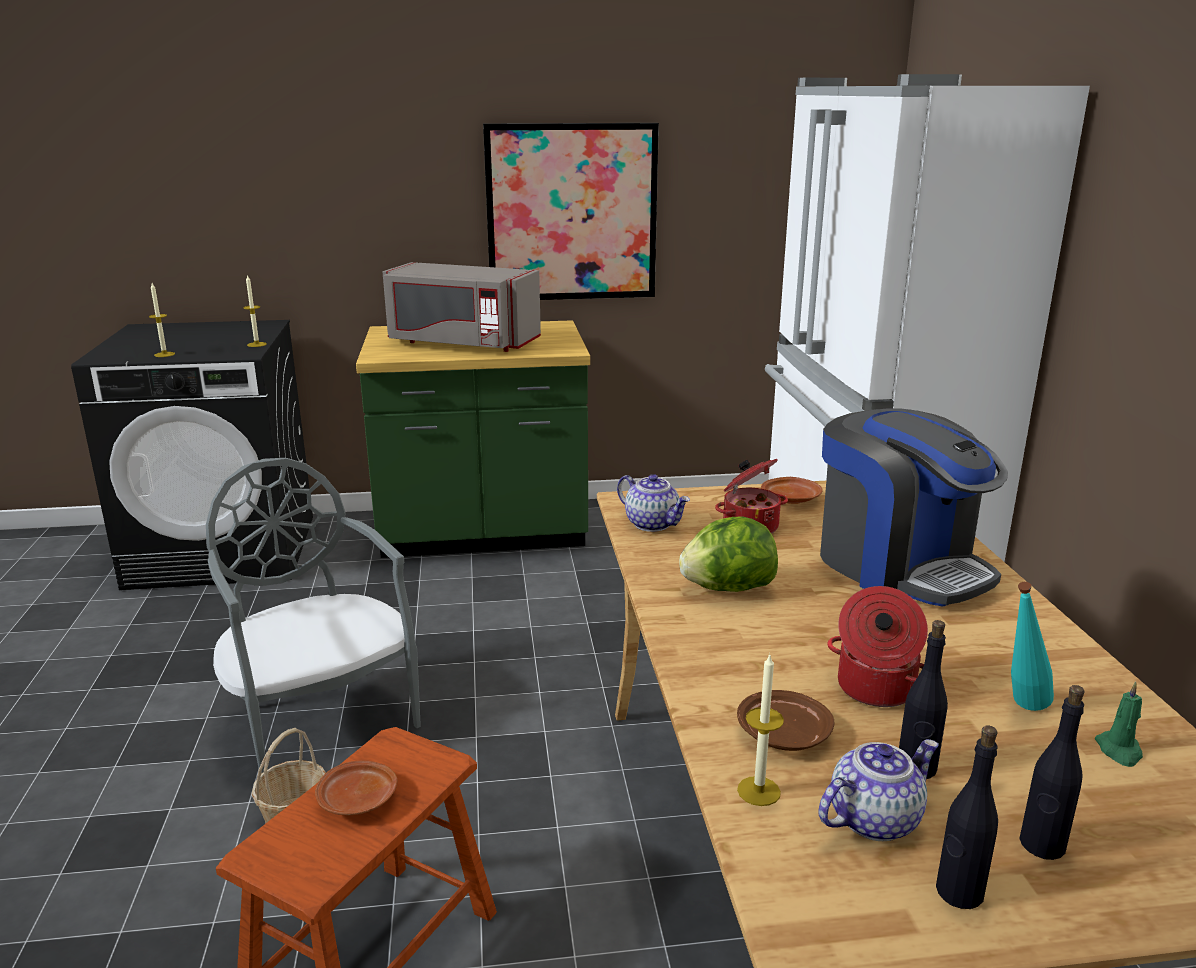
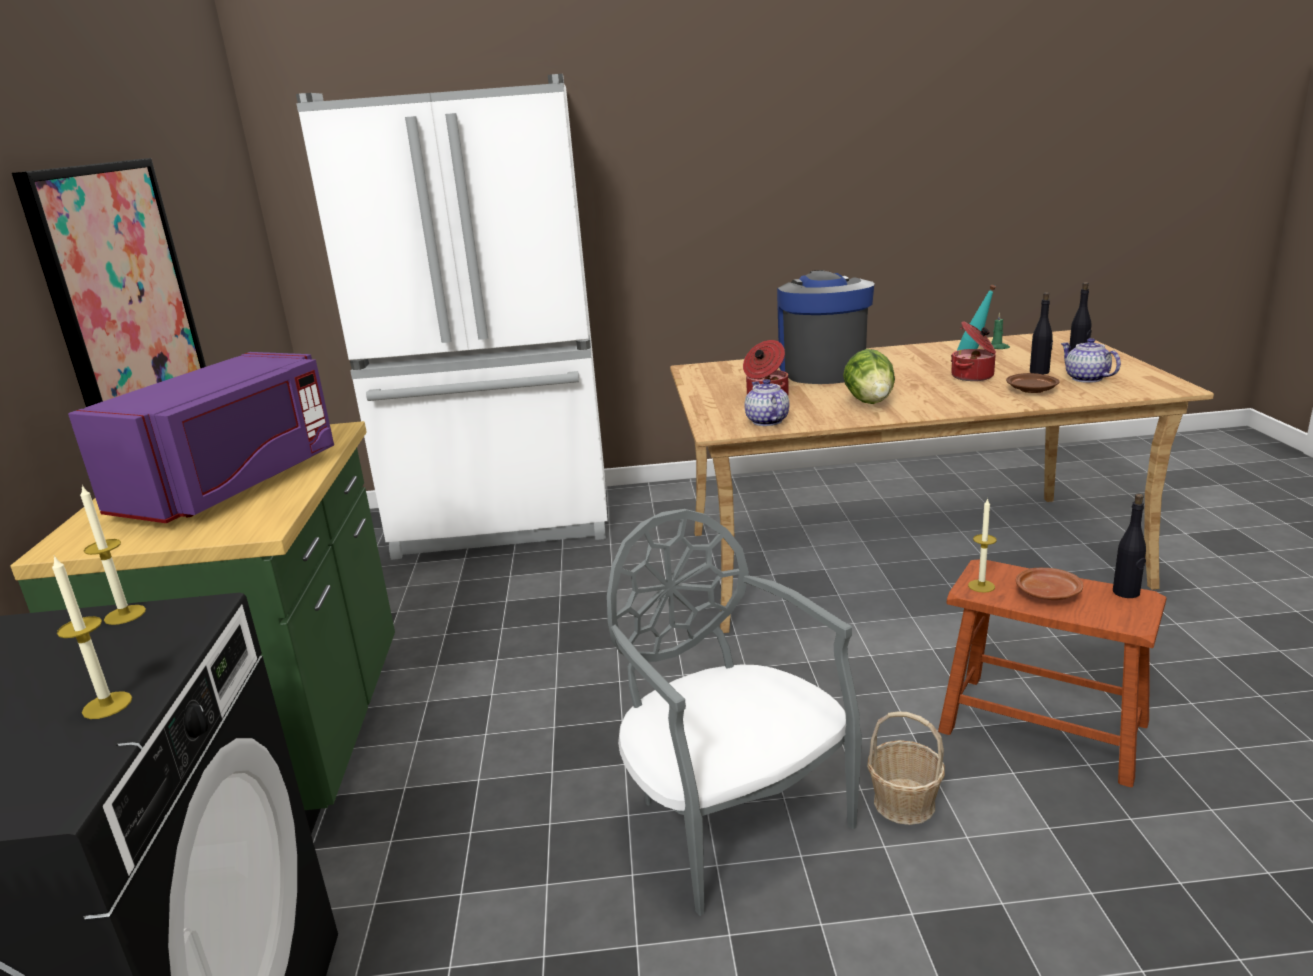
camera: 85 degrees left, 0 degrees up
(321, 720) = (732, 819): grey chair -> grey chair turned 90 degrees clockwise
(461, 343) = (233, 484): grey microwave -> purple microwave
(653, 524) = (766, 421): teapot -> teapot turned 60 degrees counterclockwise
(758, 791) = (1085, 394): candle -> candle (981, 586)
(791, 499) = (715, 389): brown plate -> none
(899, 566) = (822, 369): coffee machine -> coffee machine turned 60 degrees counterclockwise
(958, 892) = (1121, 370): black bottle -> black bottle (1126, 592)

